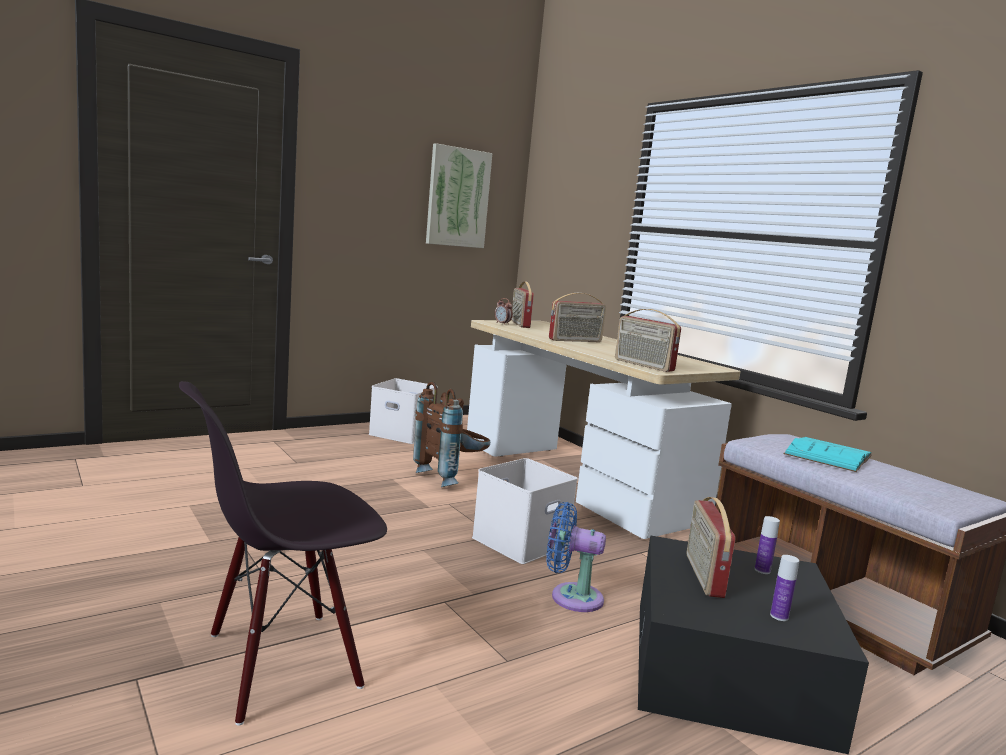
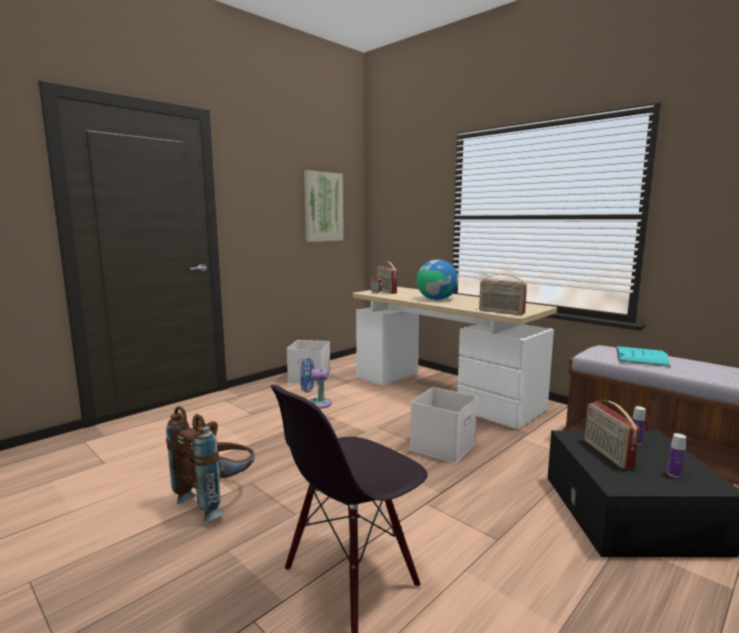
camera: 10 degrees left, 0 degrees up
(451, 476) = (365, 405): brown backpack -> brown backpack (218, 499)
(571, 597) = (502, 481): blue fan -> blue fan (316, 403)
(575, 341) = (436, 299): radio -> globe

